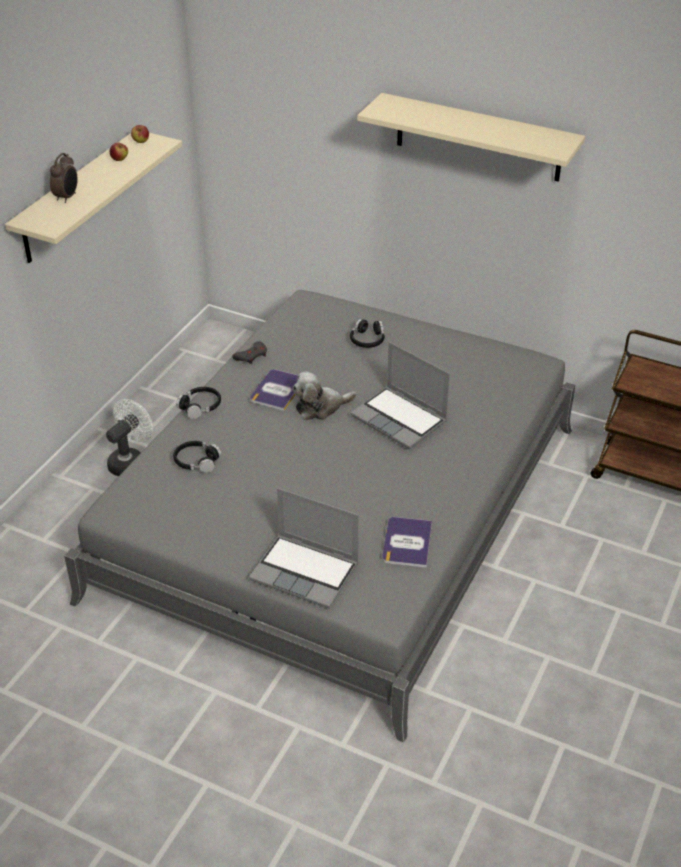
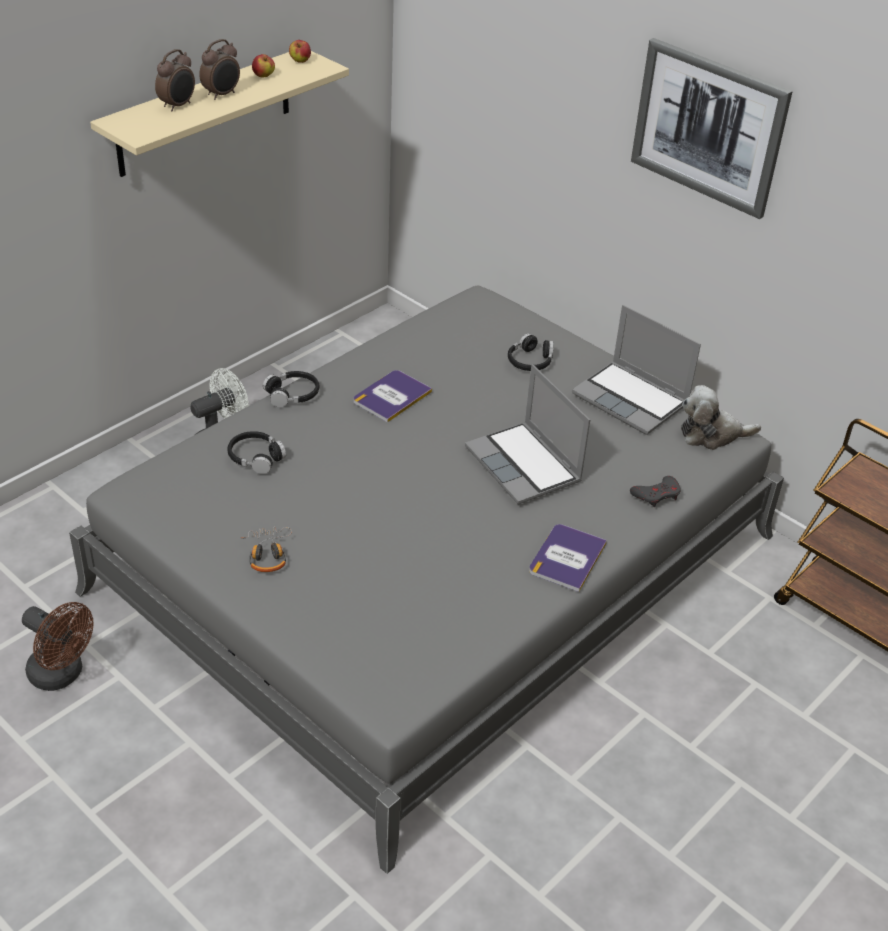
camera: 15 degrees right, 0 degrees up
(91, 669) = (62, 675): none -> brown fan
(96, 181) = (222, 95): none -> alarm clock
(242, 531) = (267, 554): none -> headphones
(251, 356) = (382, 349): grey game controller -> grey game controller (656, 494)
(306, 572) = (319, 624): laptop -> laptop (632, 400)
(320, 407) = (434, 428): plush toy -> plush toy (712, 434)
(407, 542) = (461, 620): book -> book (567, 558)
(478, 138) = (708, 127): beige shelf -> picture

